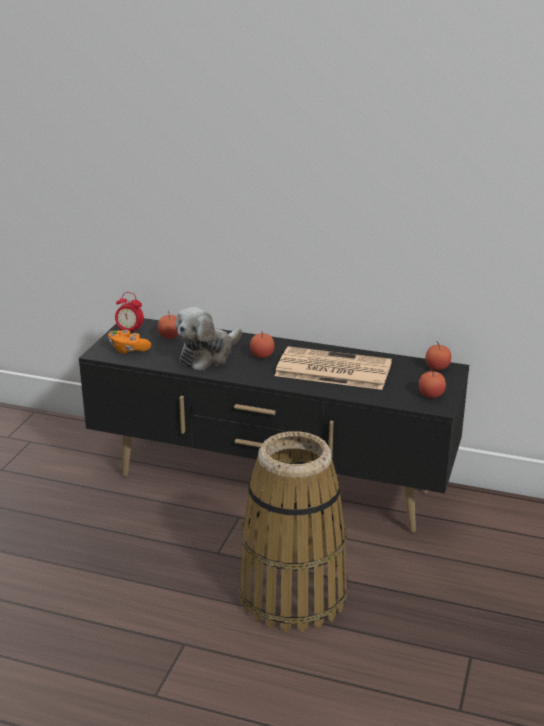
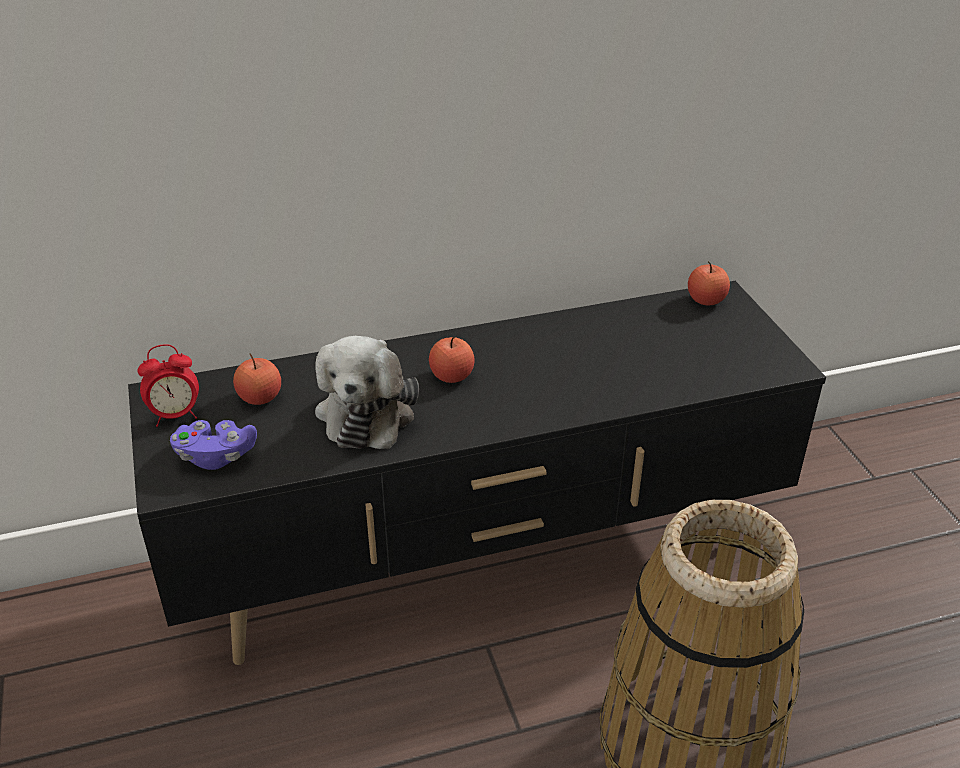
camera: 35 degrees left, 10 degrees up
(128, 350) = (216, 456): orange game controller -> purple game controller
(331, 370) = (580, 361): newspaper -> none
(431, 395) = (756, 350): apple -> none

